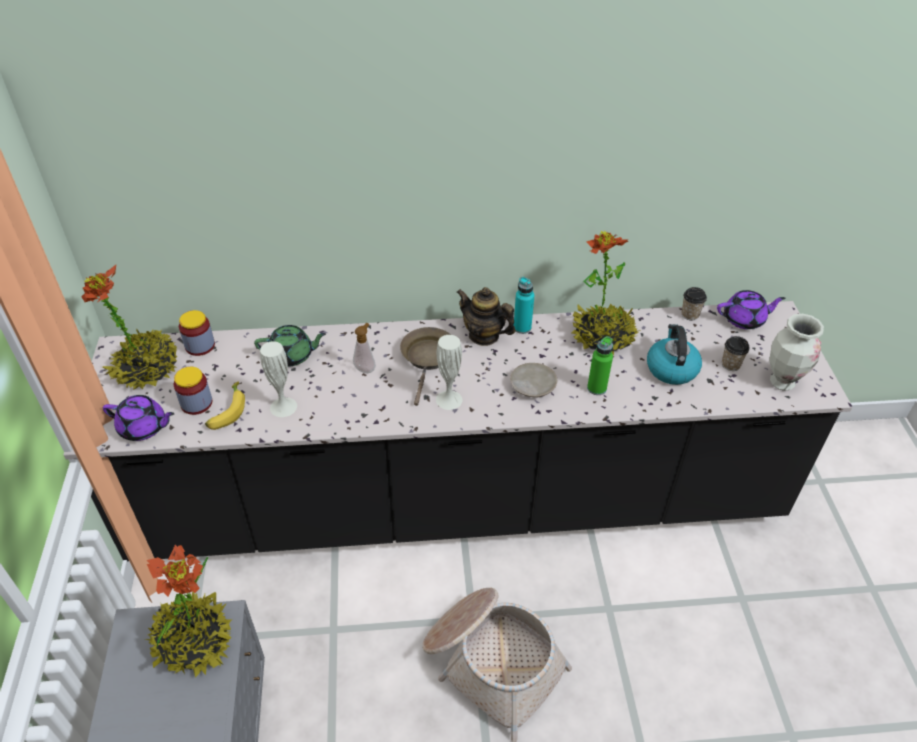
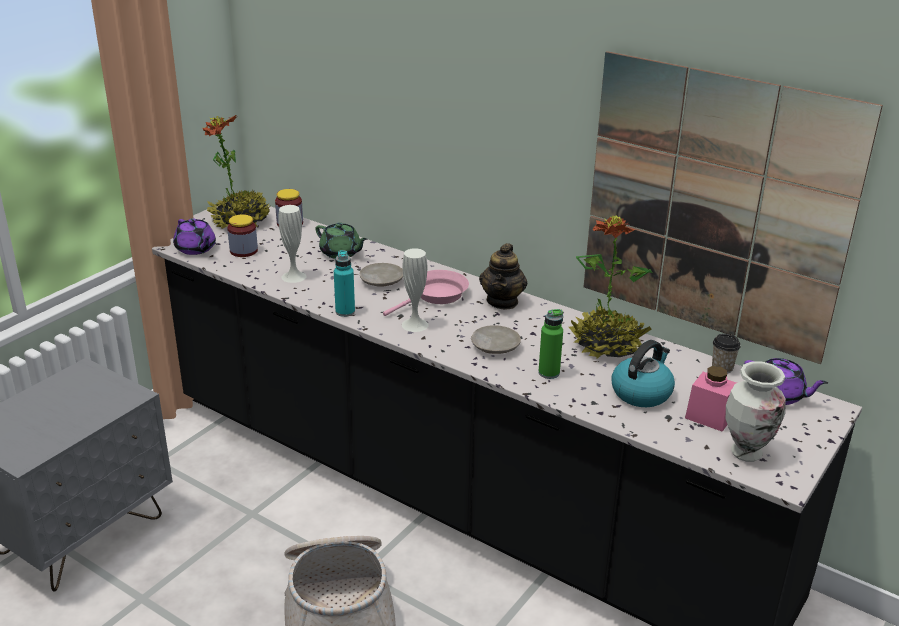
camera: 40 degrees right, 15 degrees down
(194, 642) = (101, 397): potted plant -> none
(226, 411) = (255, 263): banana -> none
(365, 368) = (381, 281): soap dispenser -> beige plate
(428, 359) = (436, 296): brown frying pan -> pink frying pan
(484, 335) = (502, 301): teapot -> teapot turned 150 degrees counterclockwise
(522, 328) = (543, 310): turquoise bottle -> turquoise bottle (345, 312)
(674, 192) = (715, 206): none -> picture
(730, 365) = (709, 417): cup -> pink jar

